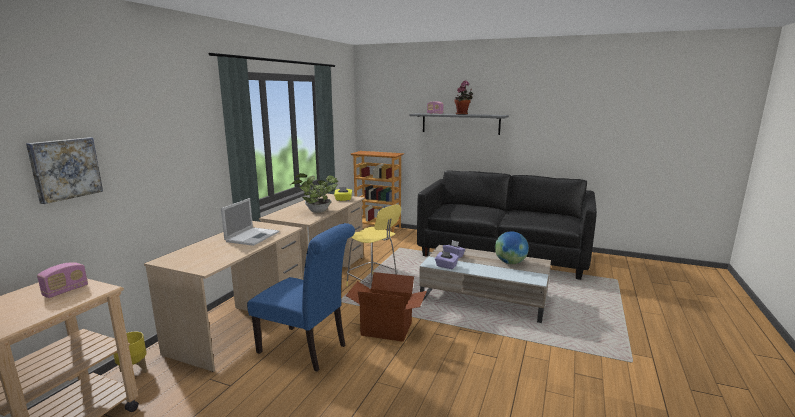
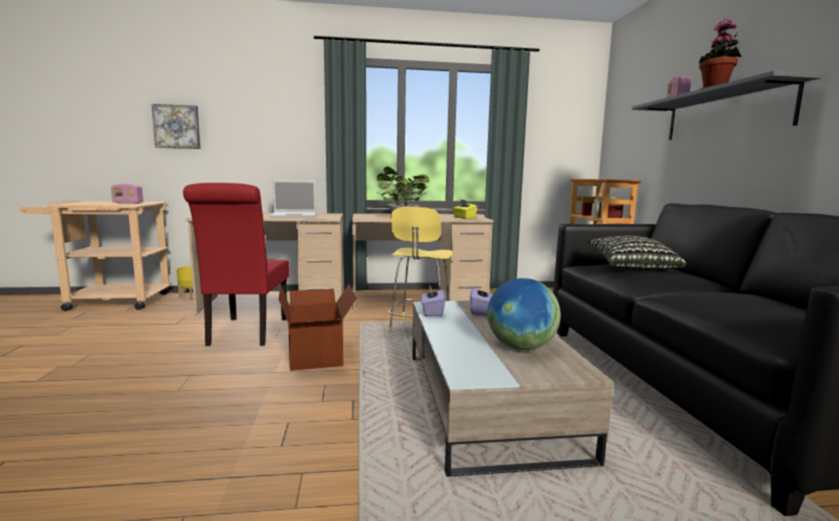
camera: 60 degrees right, 5 degrees down
(307, 349) = (246, 333): blue chair -> red chair
(465, 209) = (632, 267): none -> pillow

